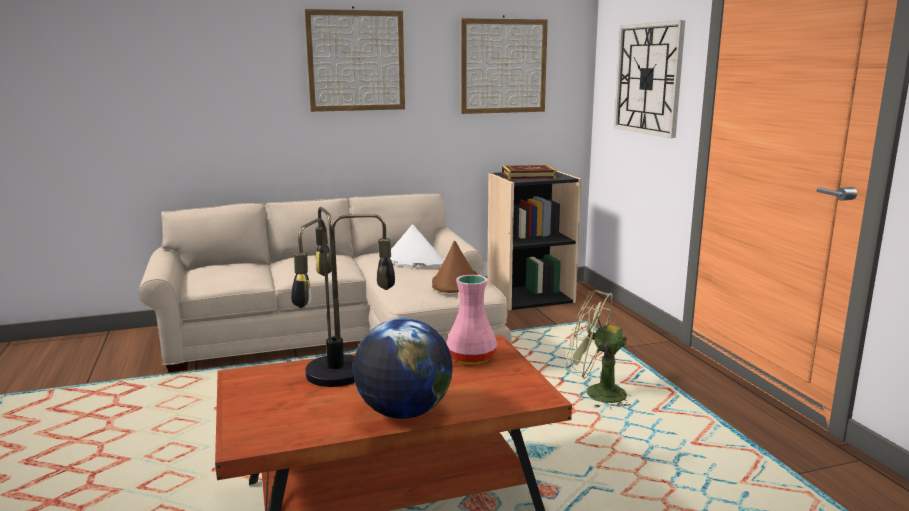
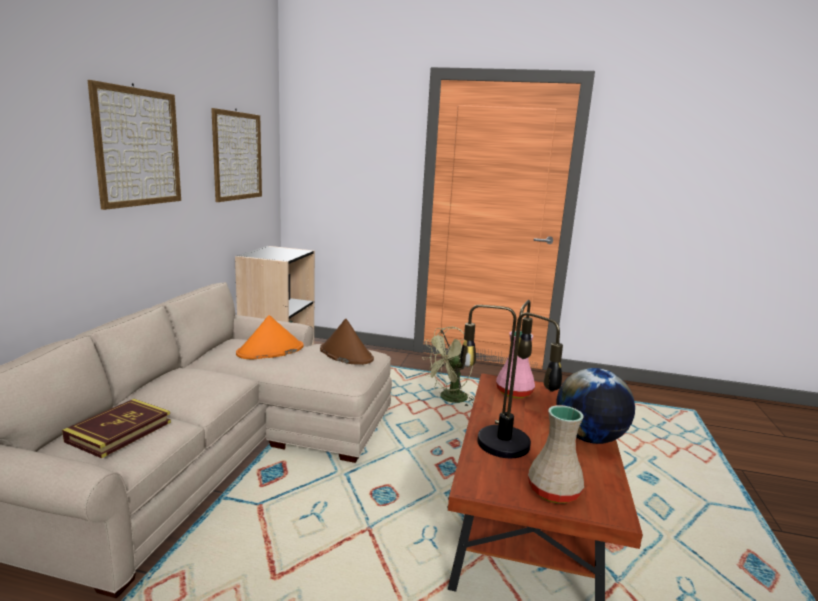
camera: 60 degrees left, 0 degrees up
(261, 409) = (552, 491): none -> beige vase
(414, 262) = (270, 351): white hat -> orange hat
(528, 176) = (275, 254): book -> book (119, 432)
(648, 79) = (358, 170): wall clock -> none

